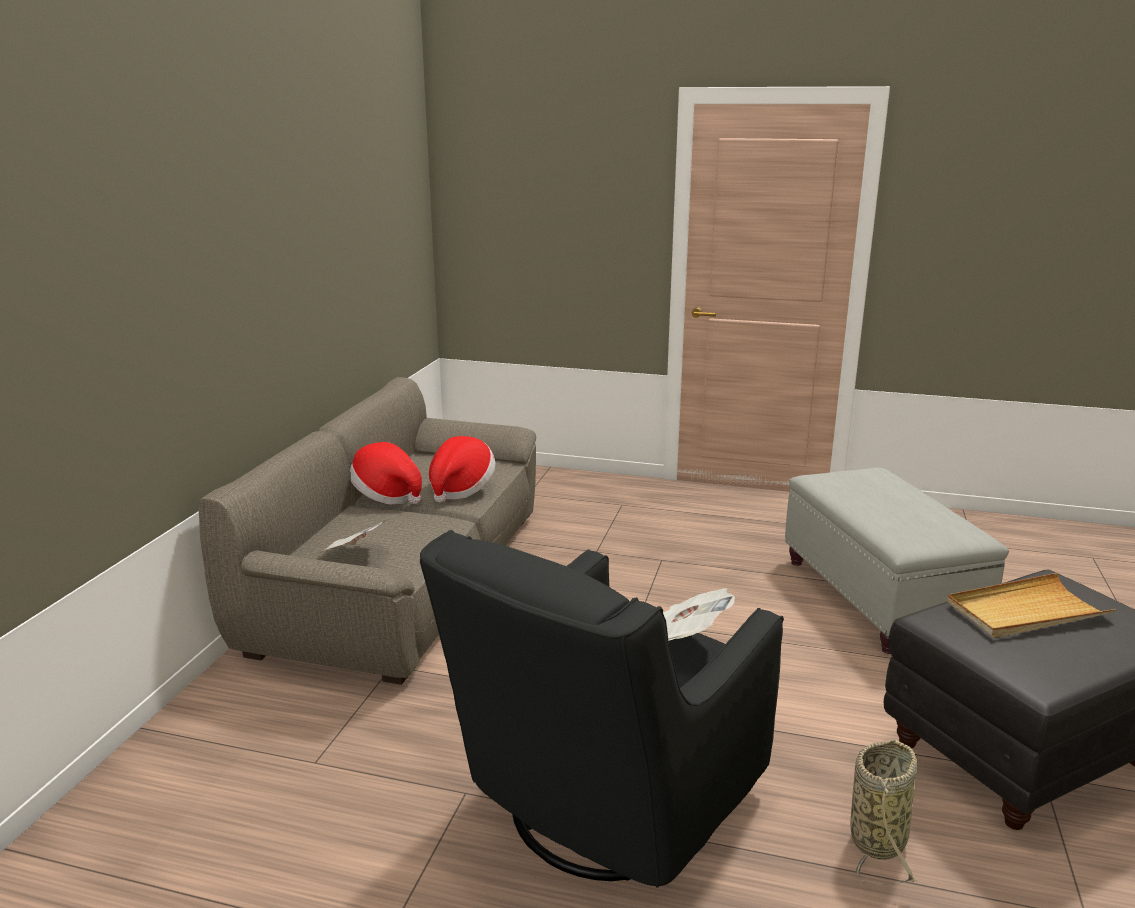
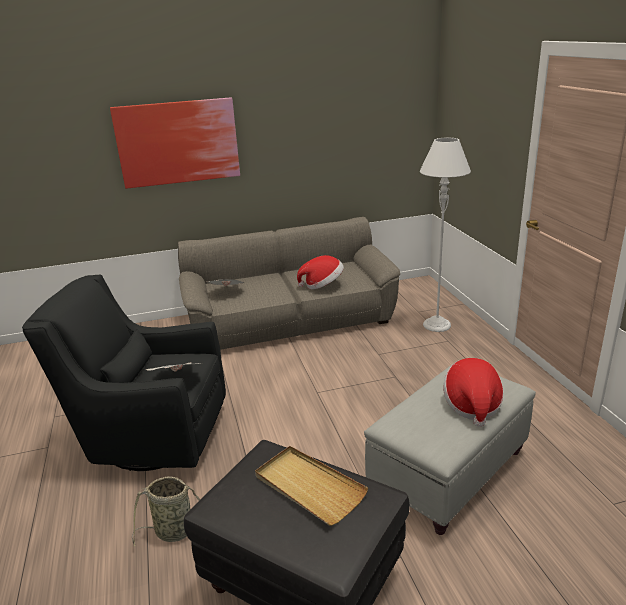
camera: 60 degrees right, 5 degrees up
(176, 275) = (178, 142): none -> picture
(386, 495) = (294, 274): hat -> hat (472, 405)
(577, 497) = (437, 325): none -> grey floor lamp

